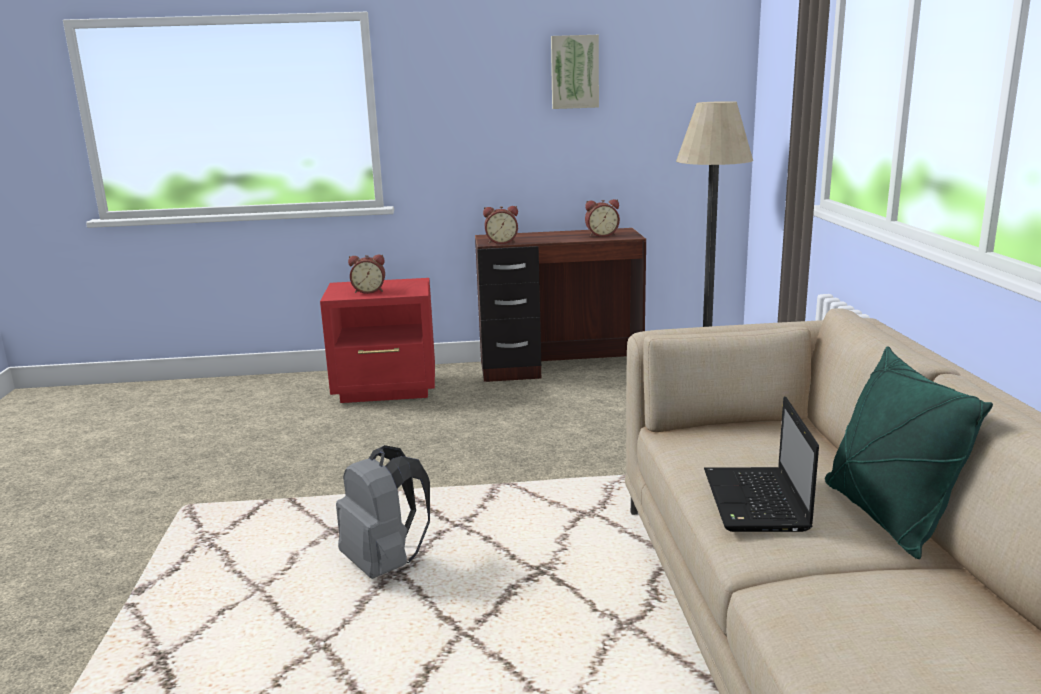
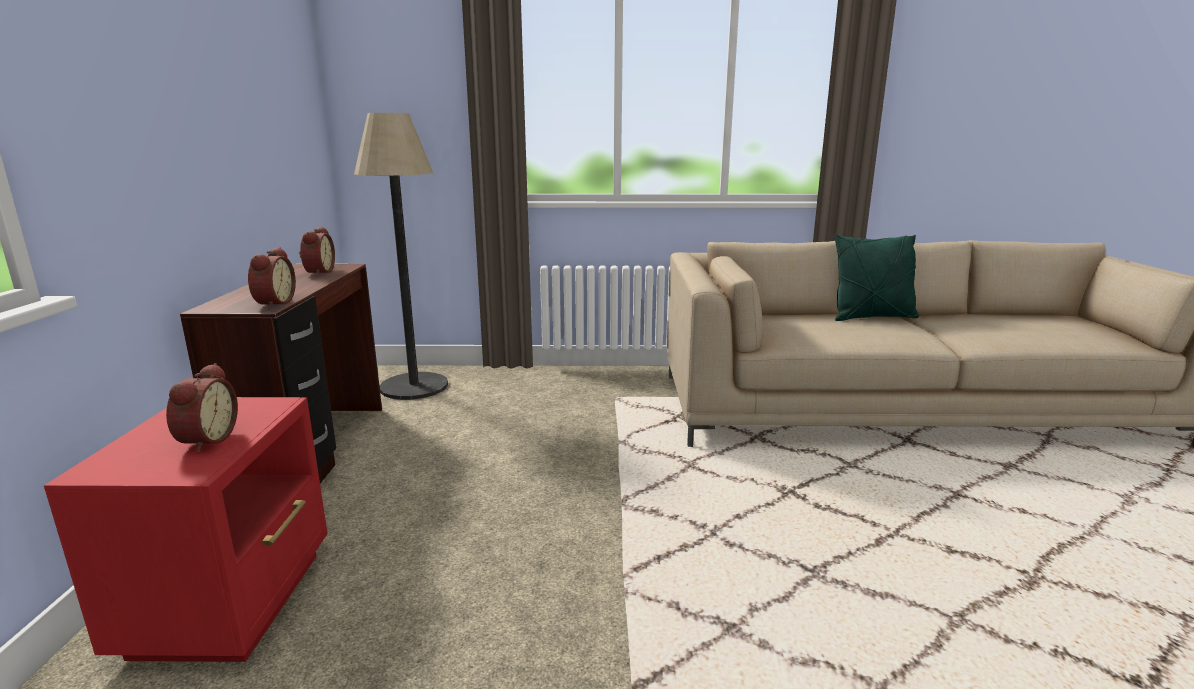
camera: 85 degrees left, 0 degrees up
(385, 564) = (795, 583): grey backpack -> none
(574, 72) = (219, 63): picture -> none
(756, 502) = (875, 334): laptop -> none

